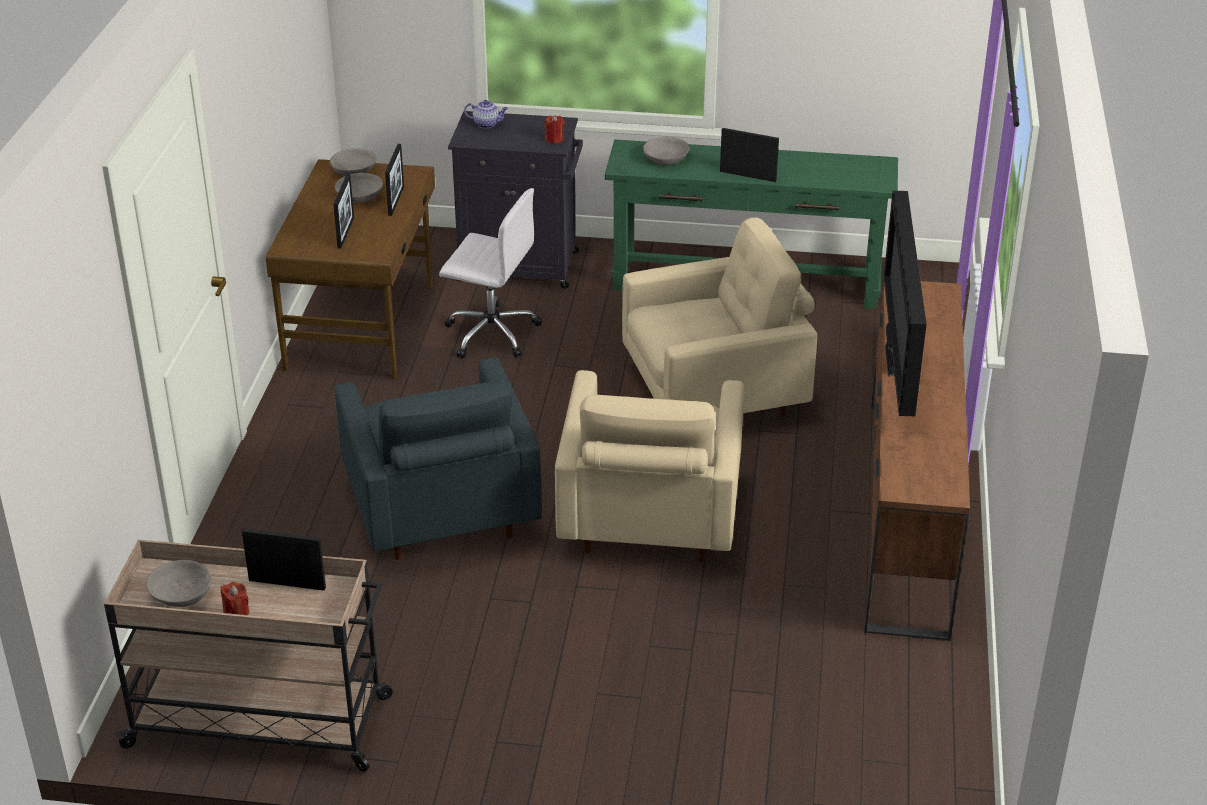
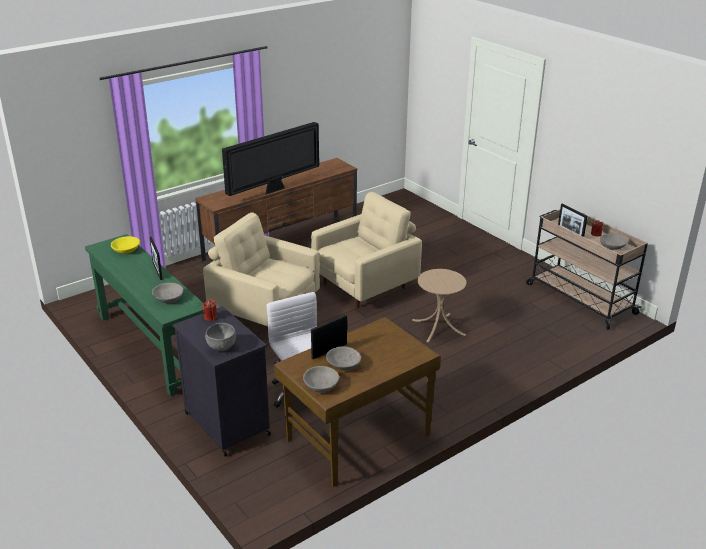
camera: 135 degrees left, 5 degrees down
(346, 232) = (382, 345): picture frame -> none
(439, 512) = (438, 327): grey armchair -> beige side table
(487, 124) = (221, 347): teapot -> grey bowl
(842, 176) = (126, 250): none -> yellow bowl

